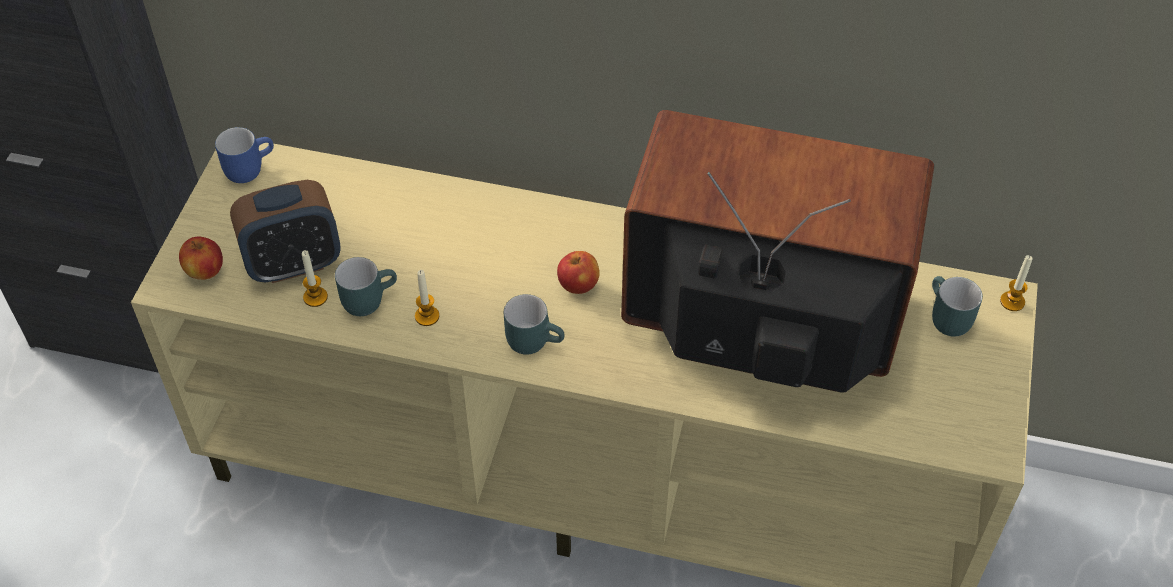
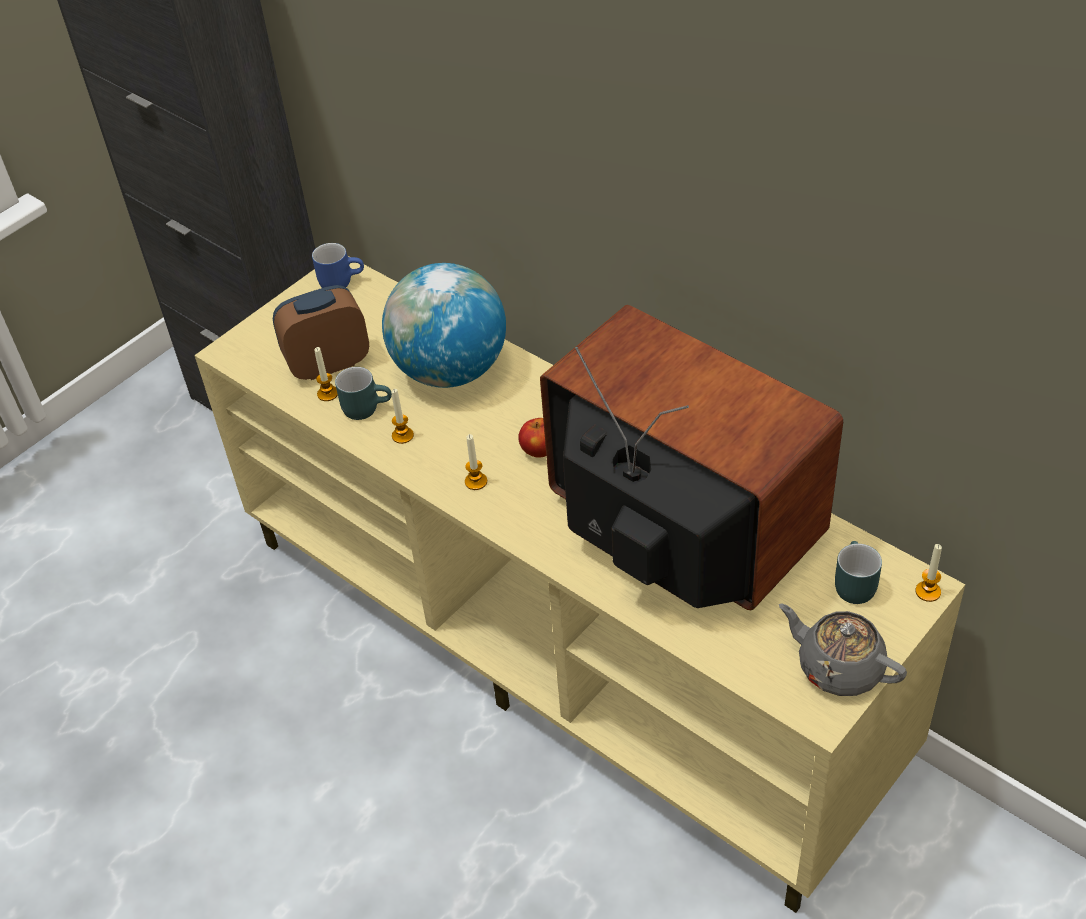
camera: 30 degrees right, 5 degrees down
(205, 271) = (260, 349): apple -> none
(294, 263) = (328, 363): alarm clock -> alarm clock turned 150 degrees clockwise
(433, 230) = (450, 371): none -> globe
(534, 339) = (476, 481): turquoise mug -> candle
(981, 401) = (838, 667): none -> grey teapot

